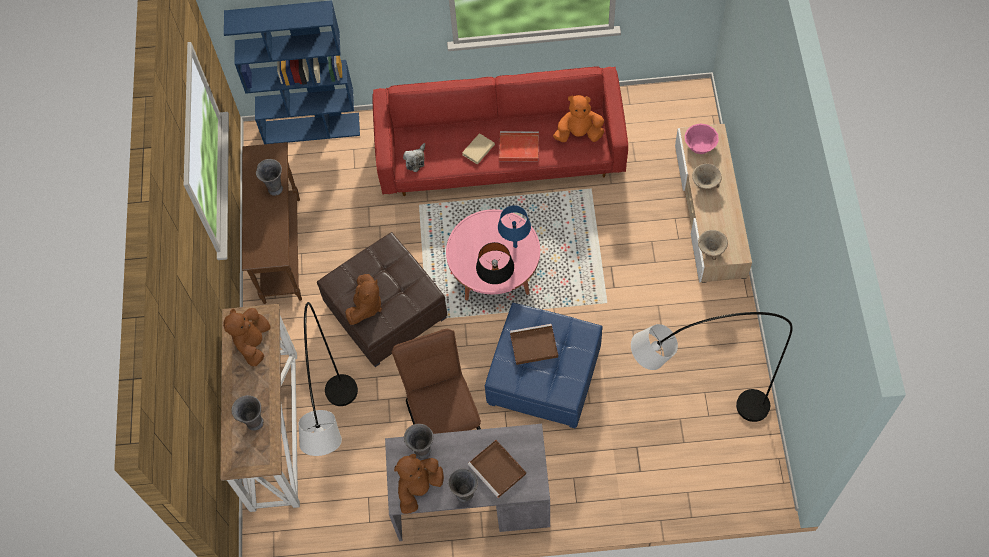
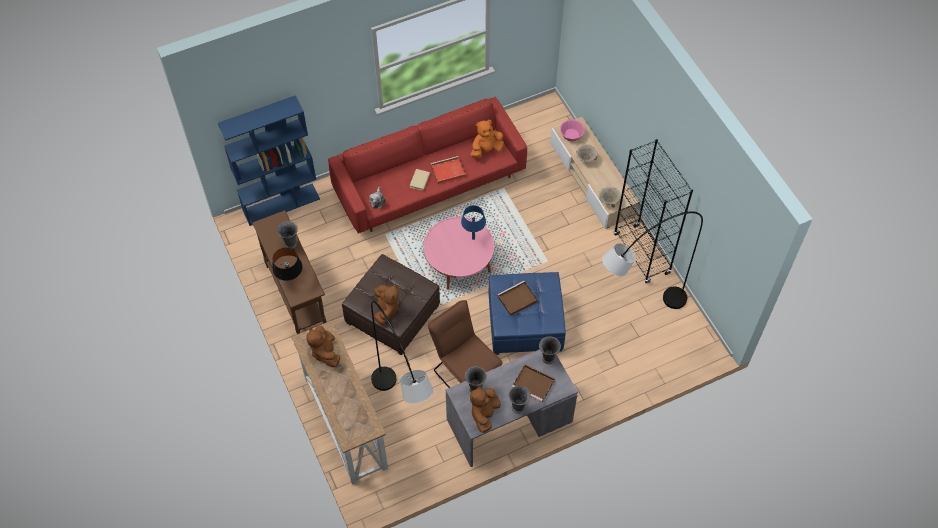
camera: 25 degrees left, 5 degrees down
(254, 423) = (350, 406): grey vase -> grey vase (548, 359)
(496, 278) = (469, 264): black table lamp -> black table lamp (289, 277)
(733, 332) = (641, 254): none -> black bookcase

